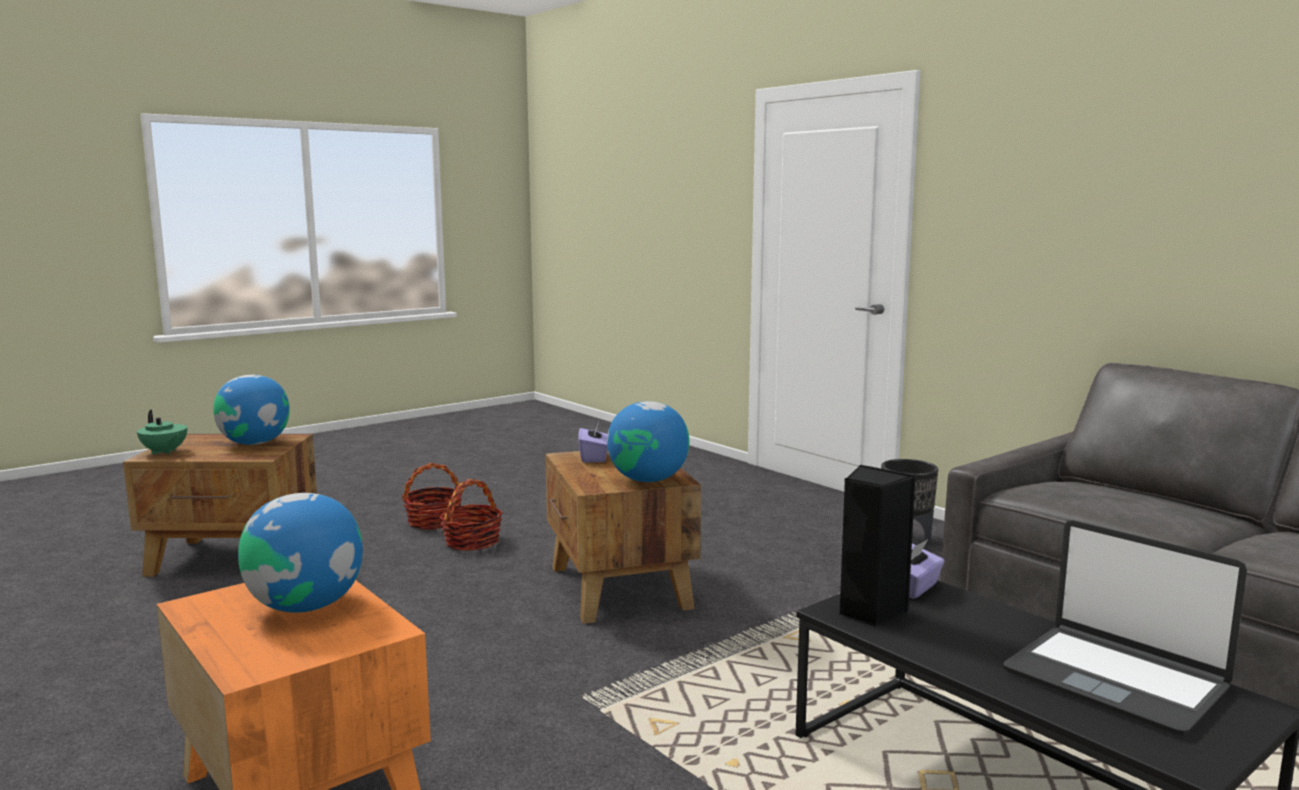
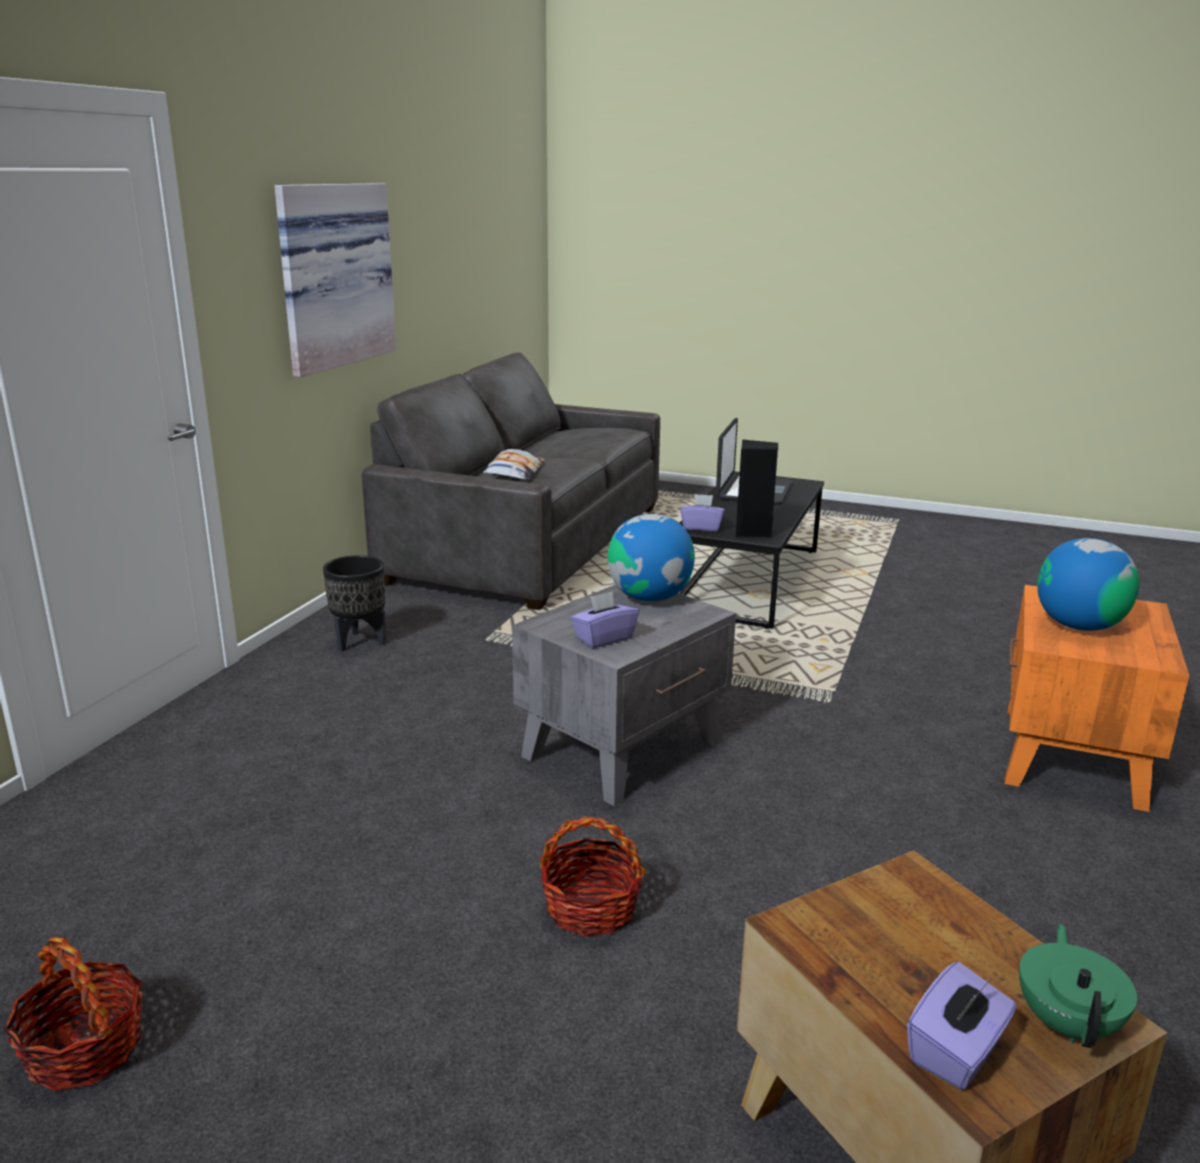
camera: 120 degrees left, 10 degrees up
(201, 439) = (957, 1052): none -> purple tissue box
(255, 443) = (878, 943): globe -> none
(433, 522) = (541, 1000): basket -> basket (85, 1049)
(619, 588) = (625, 748): brown side table -> grey side table
(1090, 219) = (332, 275): none -> picture
(1098, 491) = (514, 472): none -> pillow

